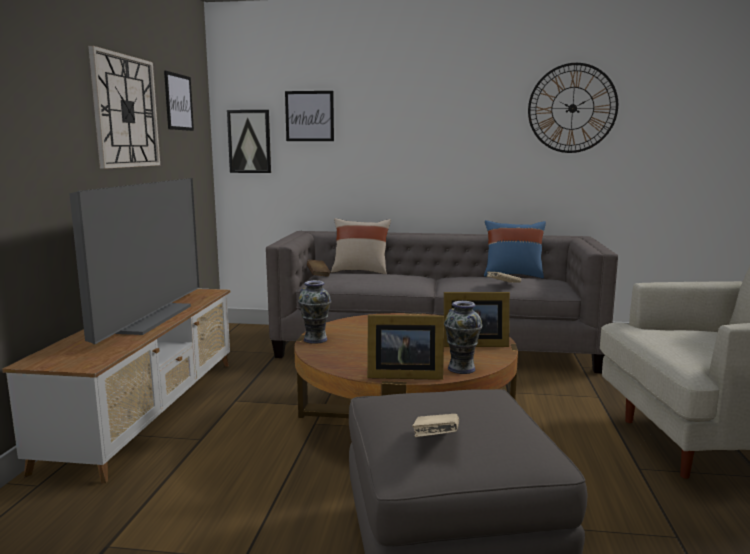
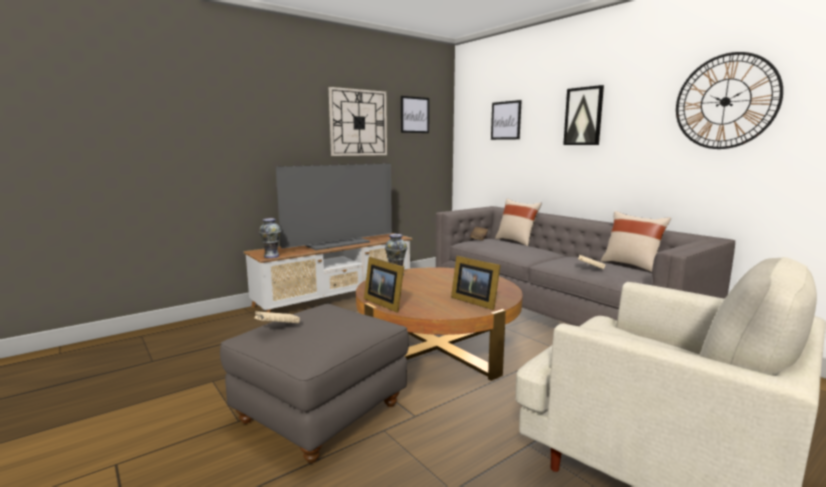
camera: 45 degrees right, 0 degrees up
(249, 141) = (471, 140): picture -> picture (583, 116)
(461, 369) = (424, 311): vase -> vase (271, 256)
(513, 275) = (631, 265): blue pillow -> beige pillow

